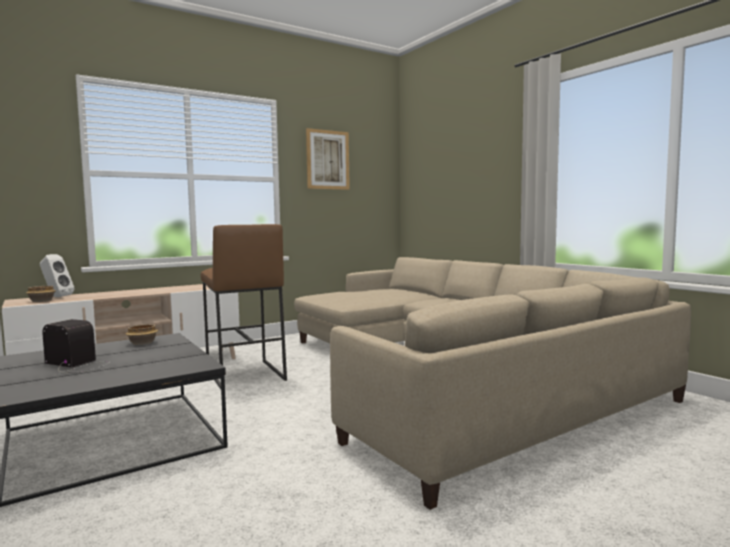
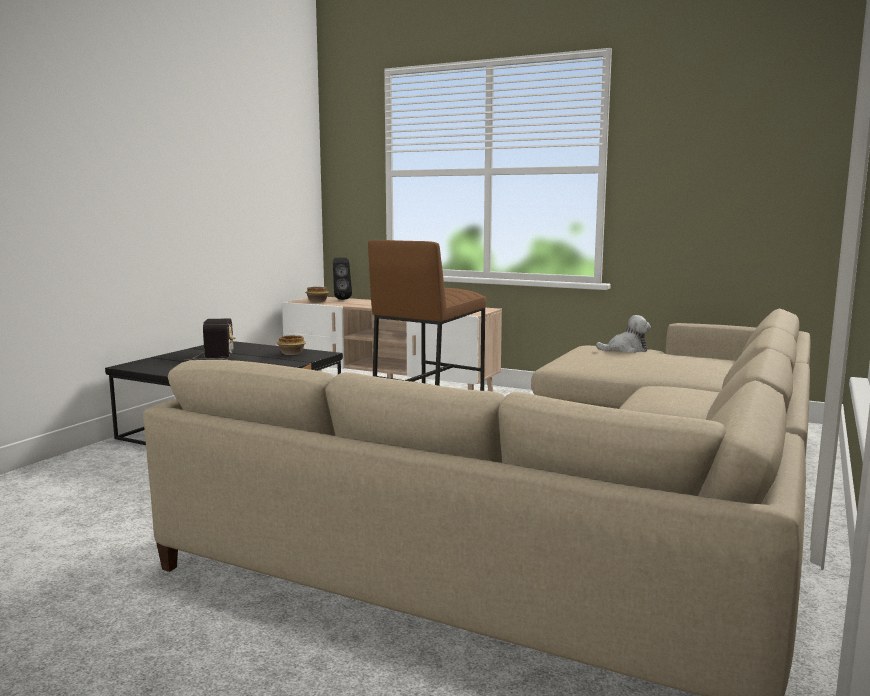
camera: 60 degrees right, 5 degrees up
(56, 297) = (341, 299): white speaker -> black speaker
(327, 160) = (697, 131): picture -> none
(338, 293) = (626, 350): none -> plush toy

